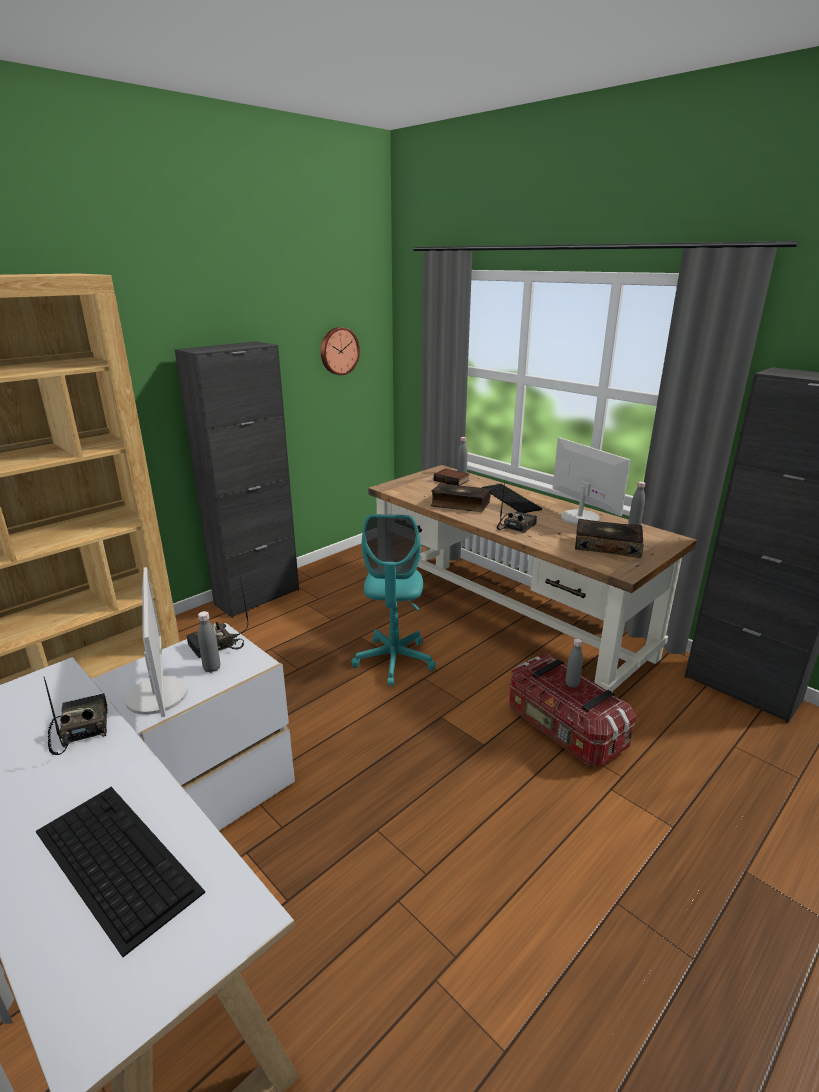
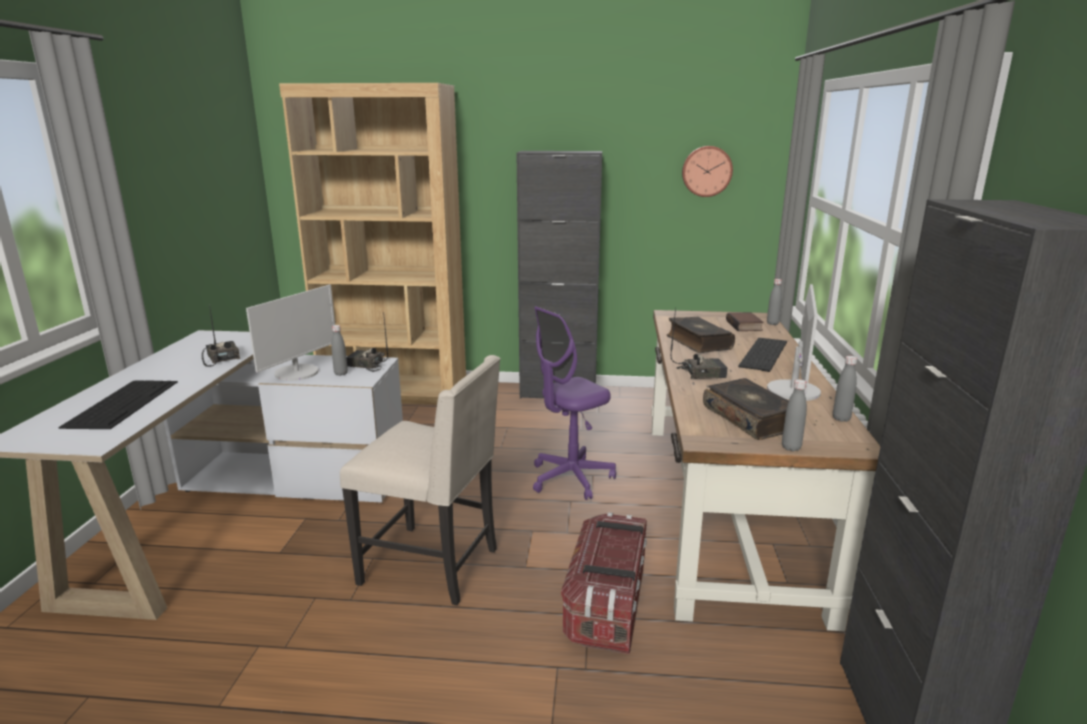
camera: 50 degrees right, 5 degrees down
(80, 729) = (220, 358): radio -> radio turned 60 degrees counterclockwise
(394, 661) = (571, 478): turquoise office chair -> purple office chair
(430, 795) = (433, 566): none -> beige chair
(572, 684) = (619, 551): grey bottle -> grey bottle (791, 447)

